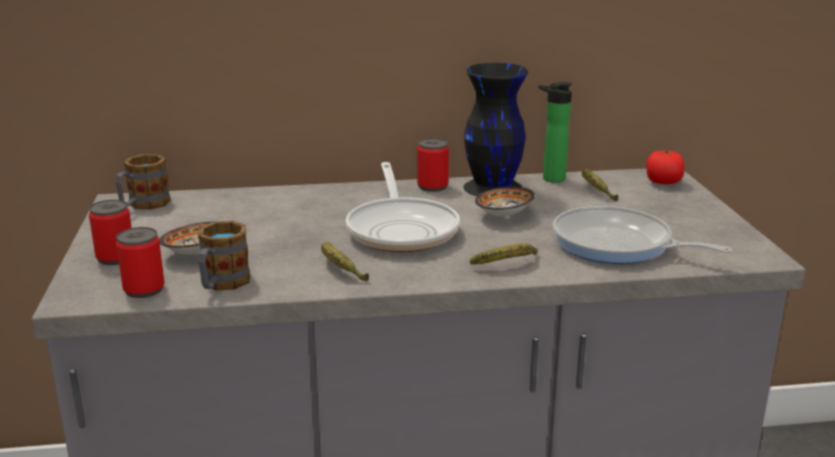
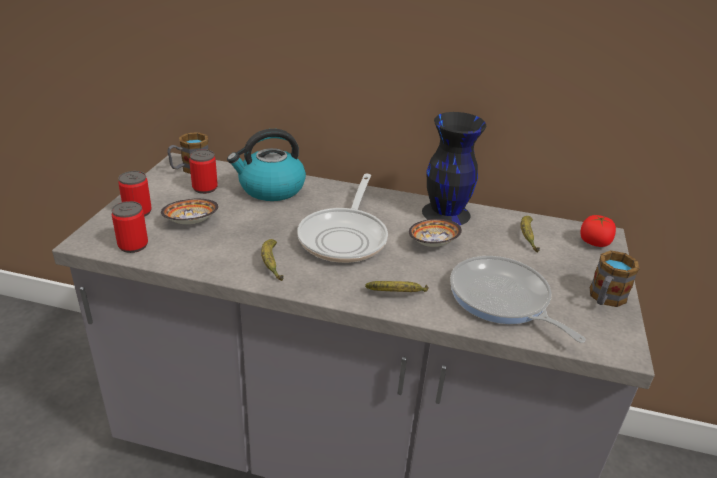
camera: 20 degrees right, 10 degrees up
(221, 284) = (184, 255): mug -> mug (605, 299)
(268, 204) = (270, 189): none -> kettle
(432, 186) = (400, 201): can -> can (205, 188)
(550, 179) = (499, 215): bottle -> none

